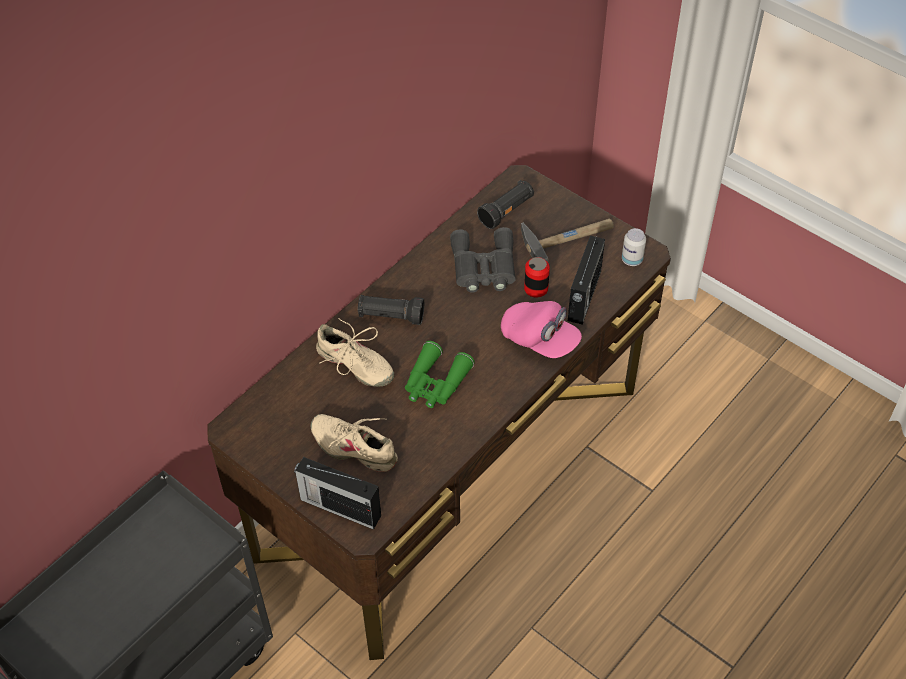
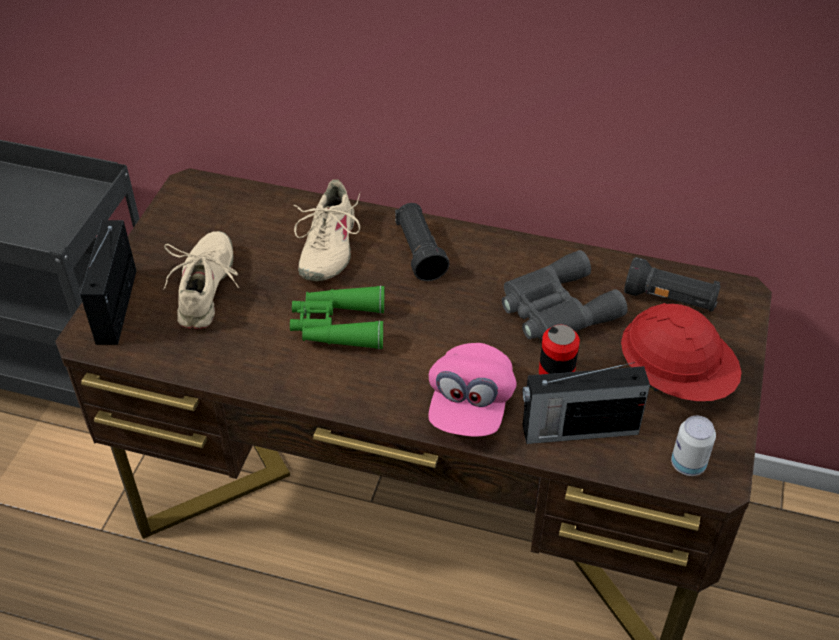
camera: 65 degrees right, 5 degrees down
(568, 237) = (675, 378): hammer -> red hard hat

